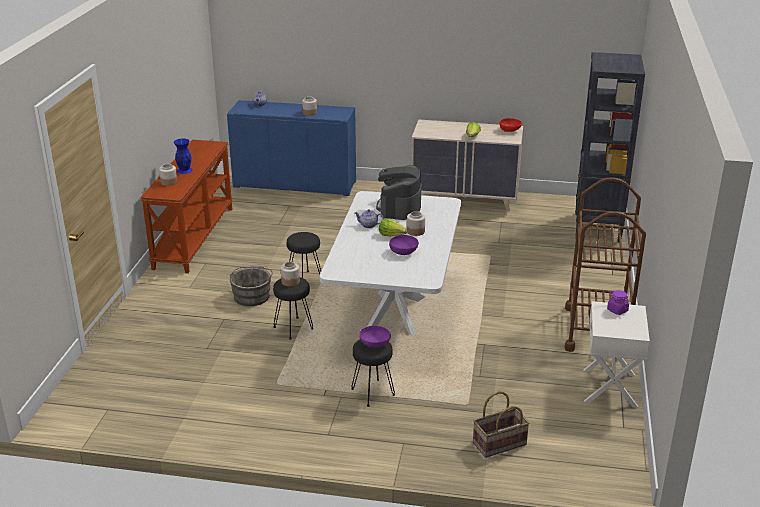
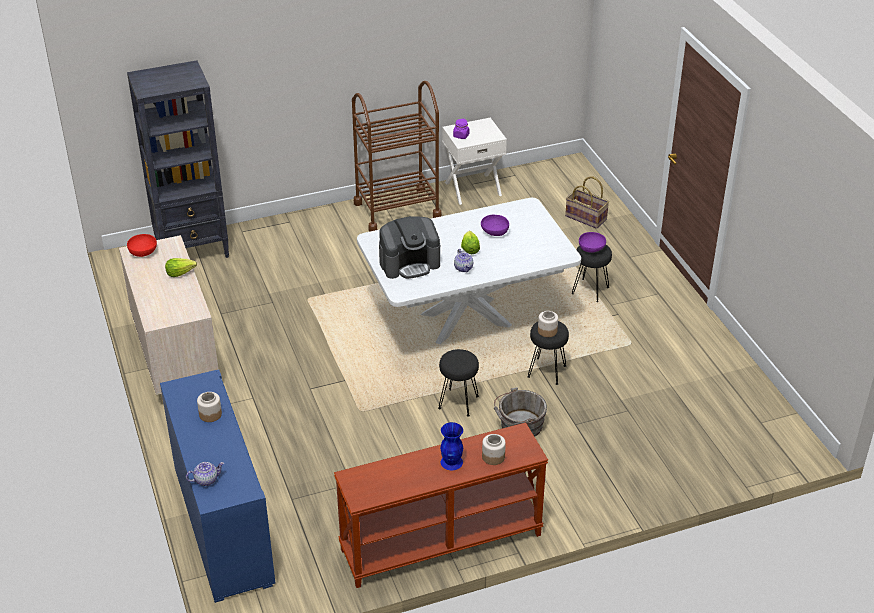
camera: 120 degrees left, 10 degrees up
(416, 231) = (450, 238): jar -> none

